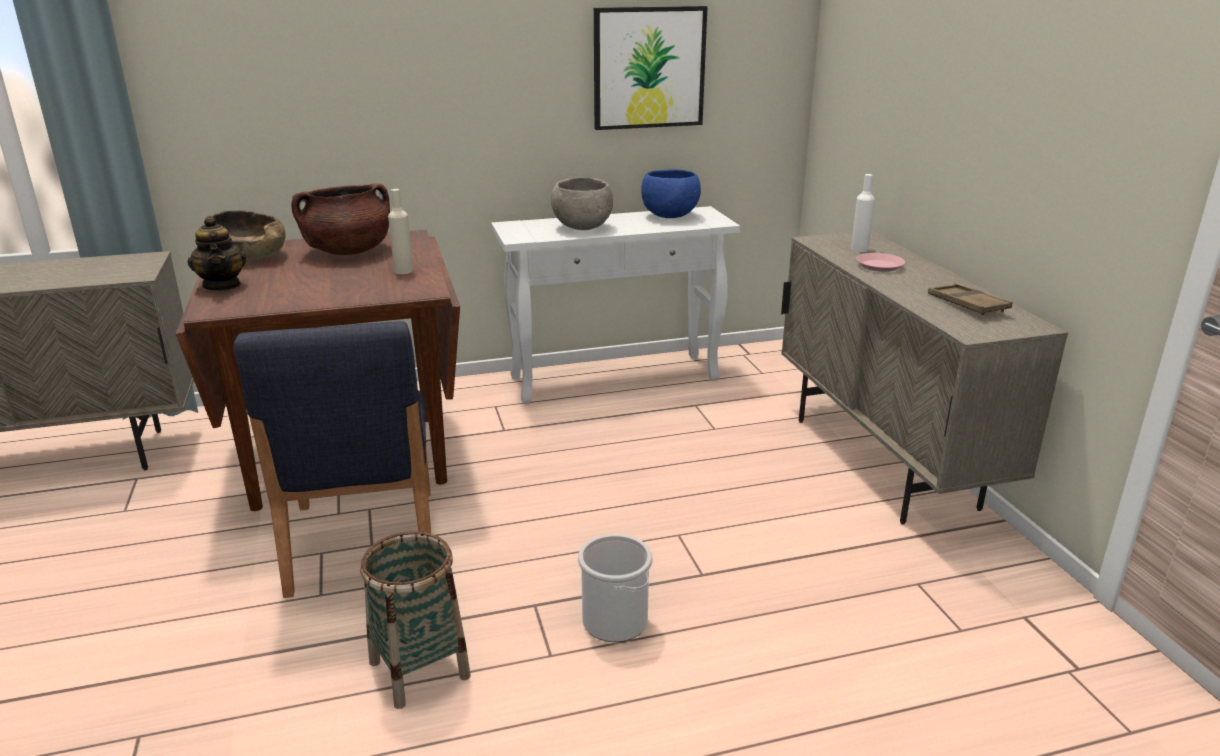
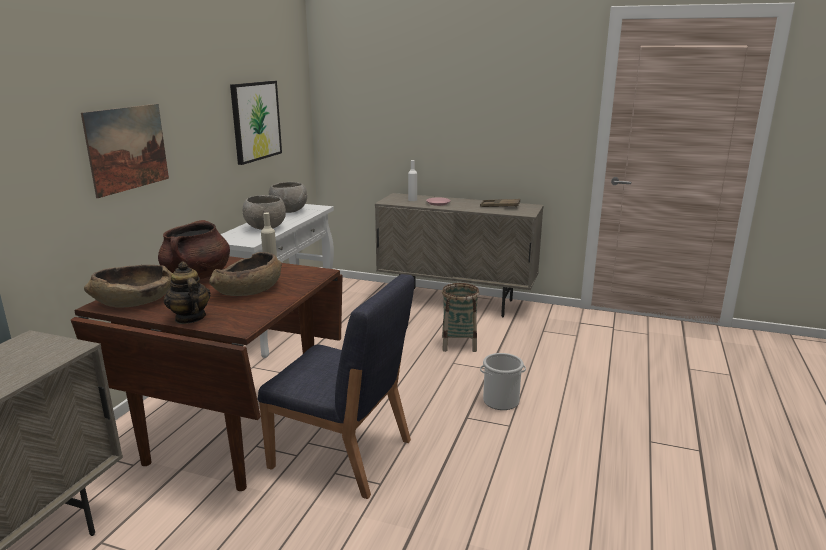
camera: 55 degrees left, 5 degrees down
(222, 285) = (190, 318): teapot -> teapot turned 135 degrees counterclockwise
(325, 282) = (248, 291): none -> brown bowl
(376, 80) = (127, 148): none -> picture
(420, 669) = (485, 466): basket -> basket (459, 344)
(670, 216) = (289, 211): blue bowl -> grey bowl

